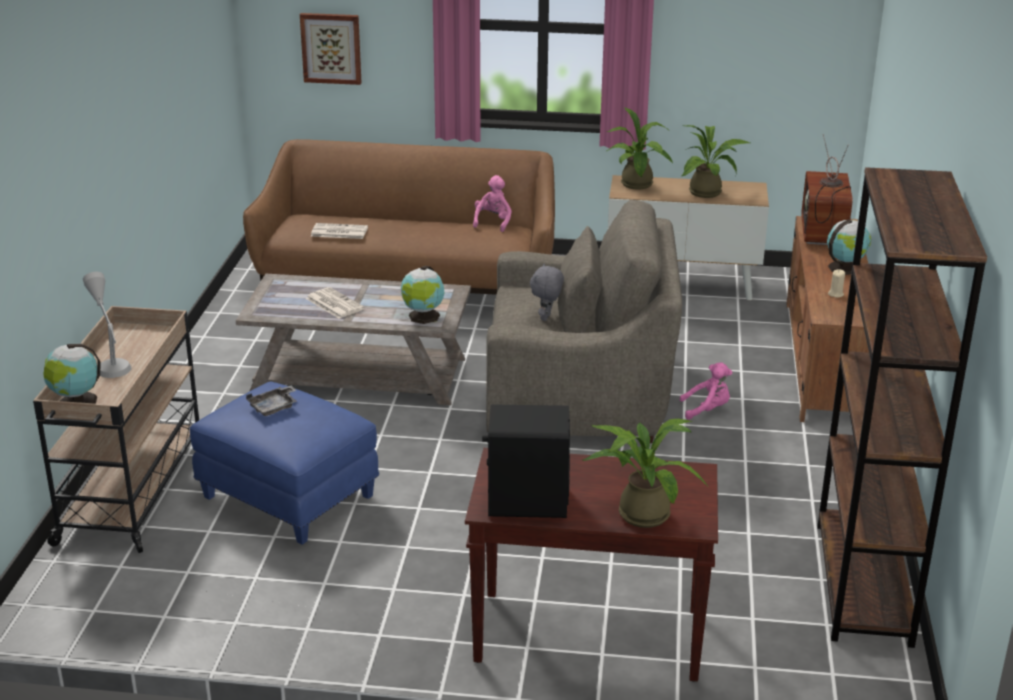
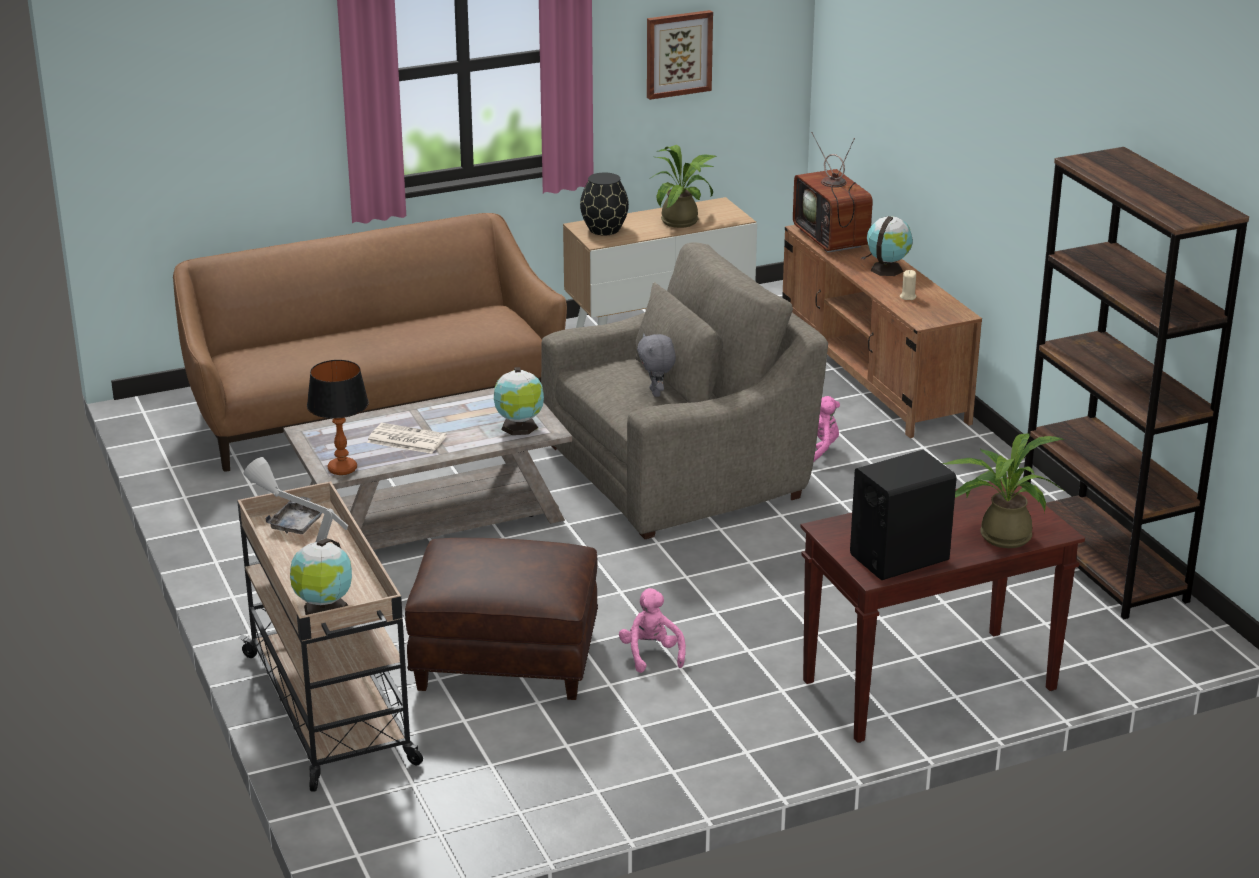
camera: 30 degrees left, 0 degrees up
(265, 312) = (342, 469): none -> table lamp
(274, 407) = (487, 560): grey tray -> grey tray (298, 524)
(286, 496) = (503, 661): blue ottoman -> brown ottoman
(331, 48) = (208, 137): picture -> picture (678, 54)
(338, 232) = (305, 361): newspaper -> none
(493, 222) = (464, 308): pink plush toy -> pink plush toy (651, 654)
(638, 186) = (604, 230): potted plant -> black vase

